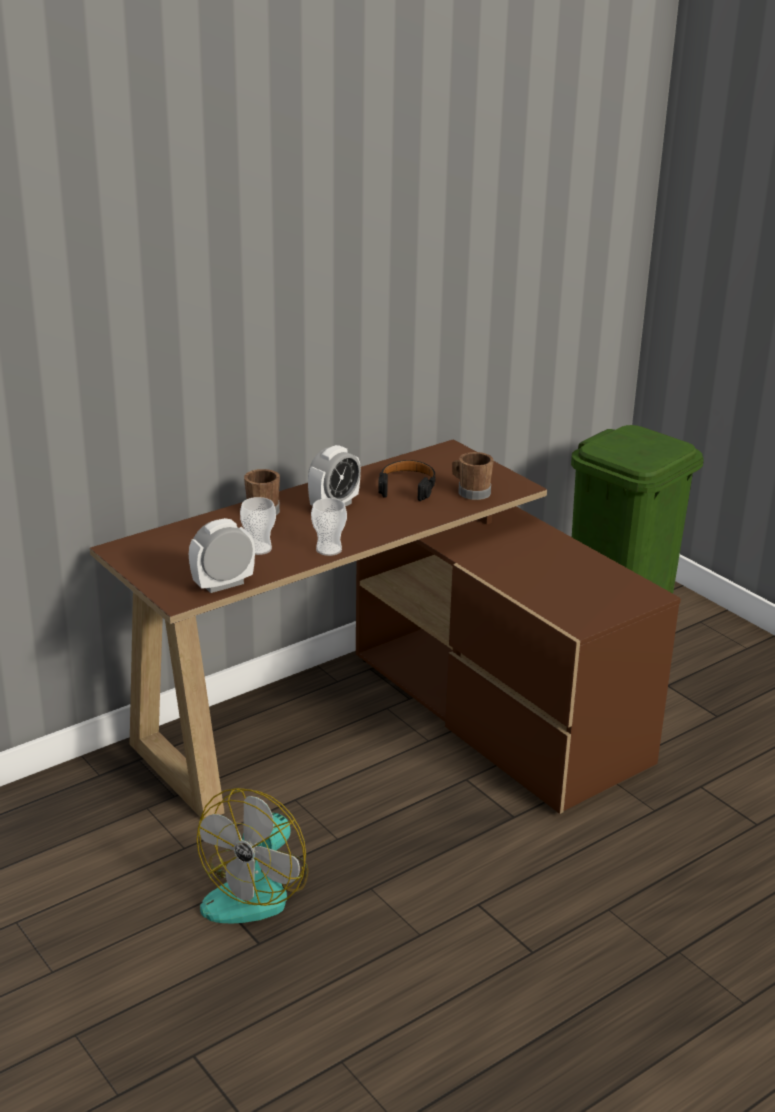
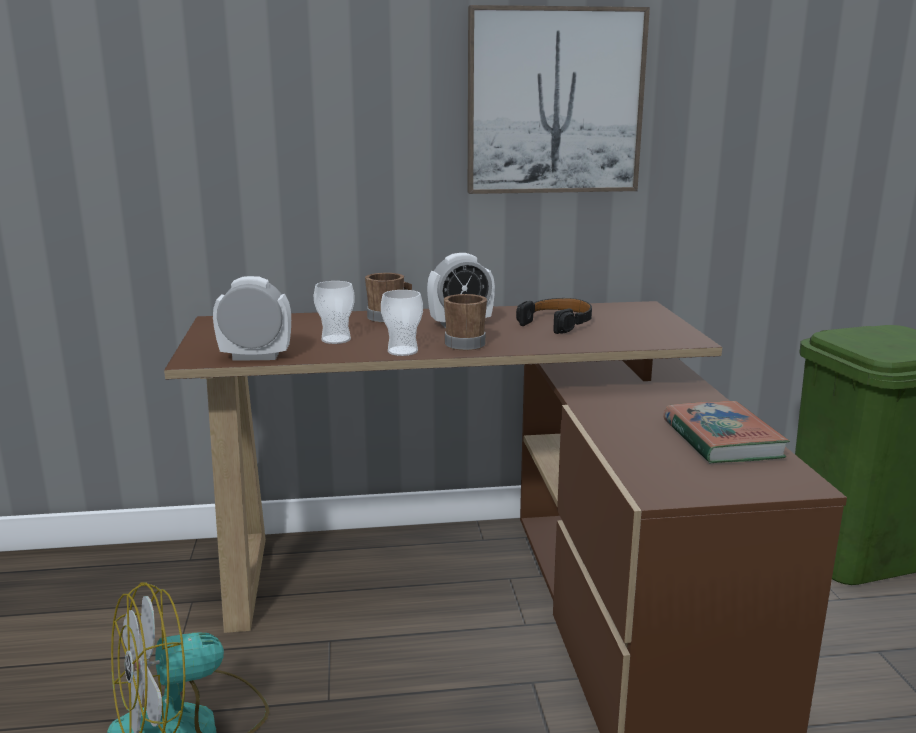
camera: 30 degrees right, 10 degrees down
(371, 289) = (554, 102): none -> picture
(470, 492) = (624, 336): brown mug -> brown mug (462, 343)
(582, 570) = (721, 439): none -> book

